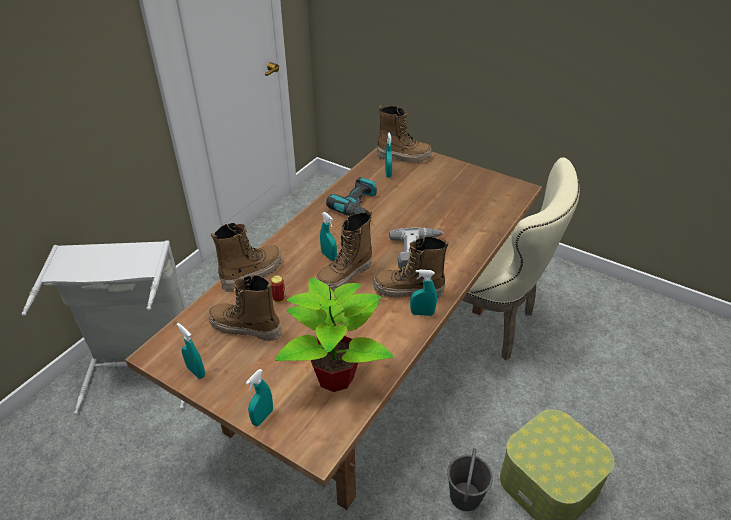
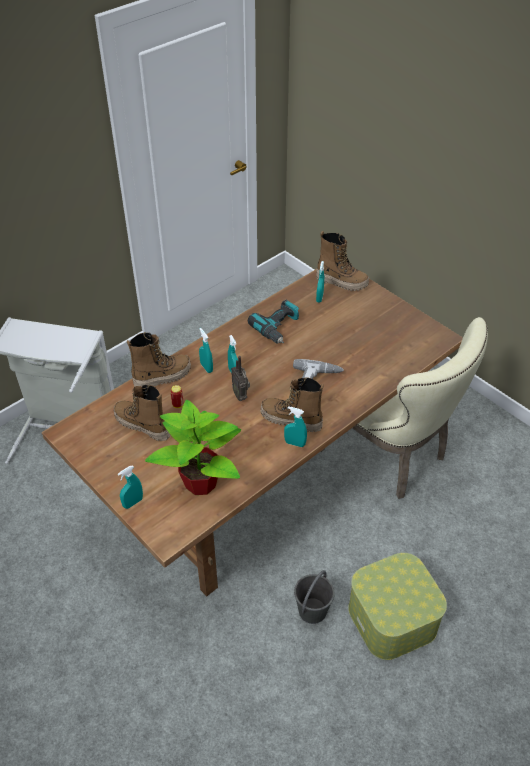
camera: 15 degrees right, 5 degrees up
(196, 371) = (92, 454): turquoise spray bottle -> turquoise spray bottle (206, 367)
(345, 276) = (241, 395): boot -> radio

